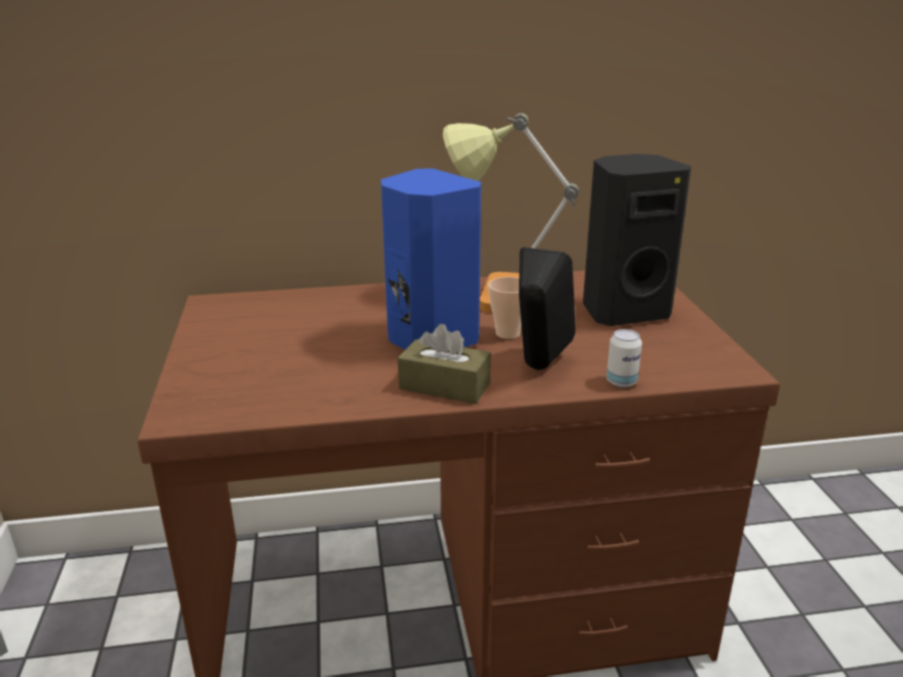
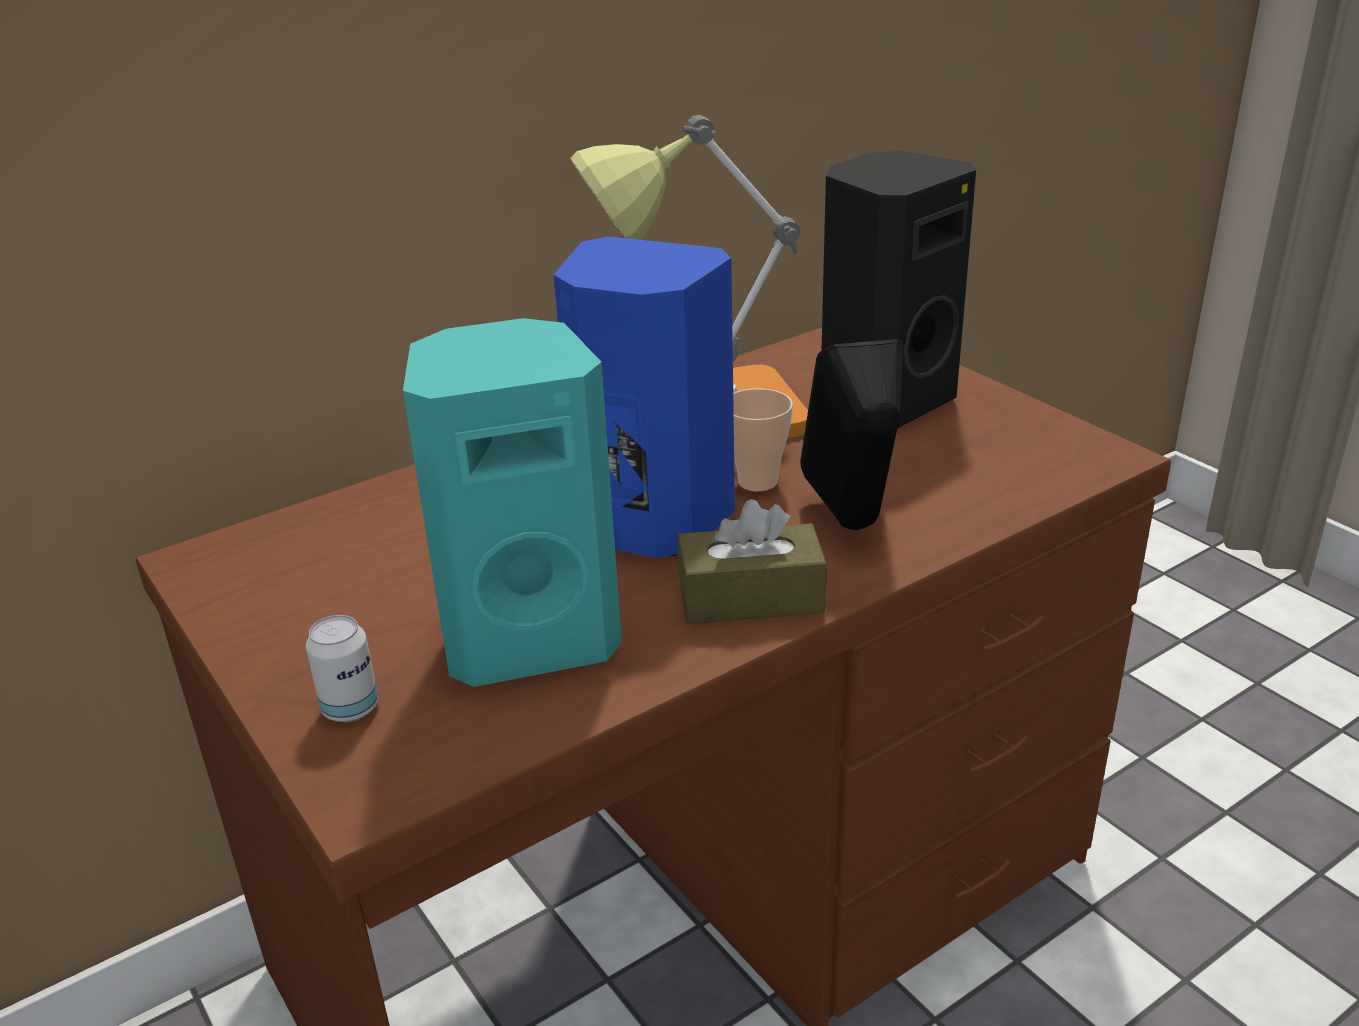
camera: 25 degrees left, 5 degrees up
(317, 373) = (530, 637): none -> turquoise speaker
(621, 382) = (984, 516): can -> can (350, 709)

